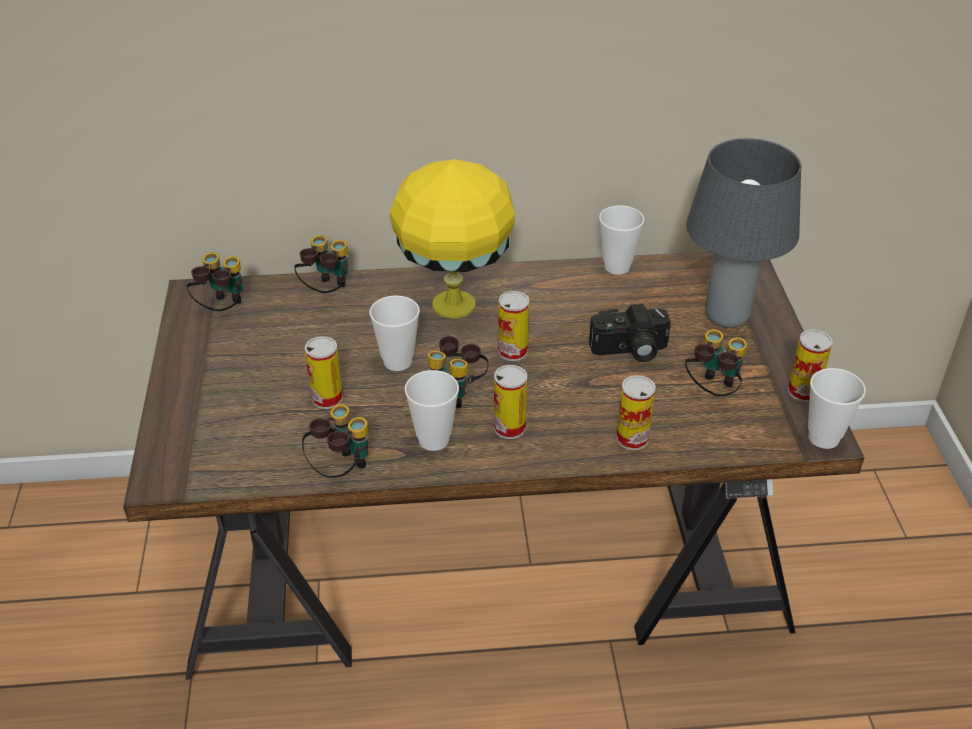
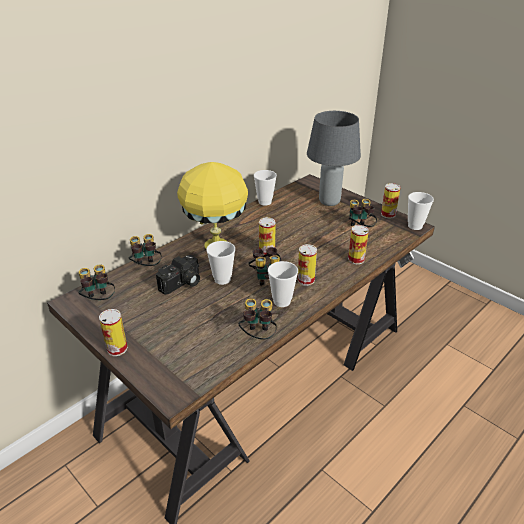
camera: 40 degrees left, 5 degrees down
(327, 398) = (210, 311): can -> can (117, 348)
(629, 350) = (311, 229): camera -> camera (182, 284)

